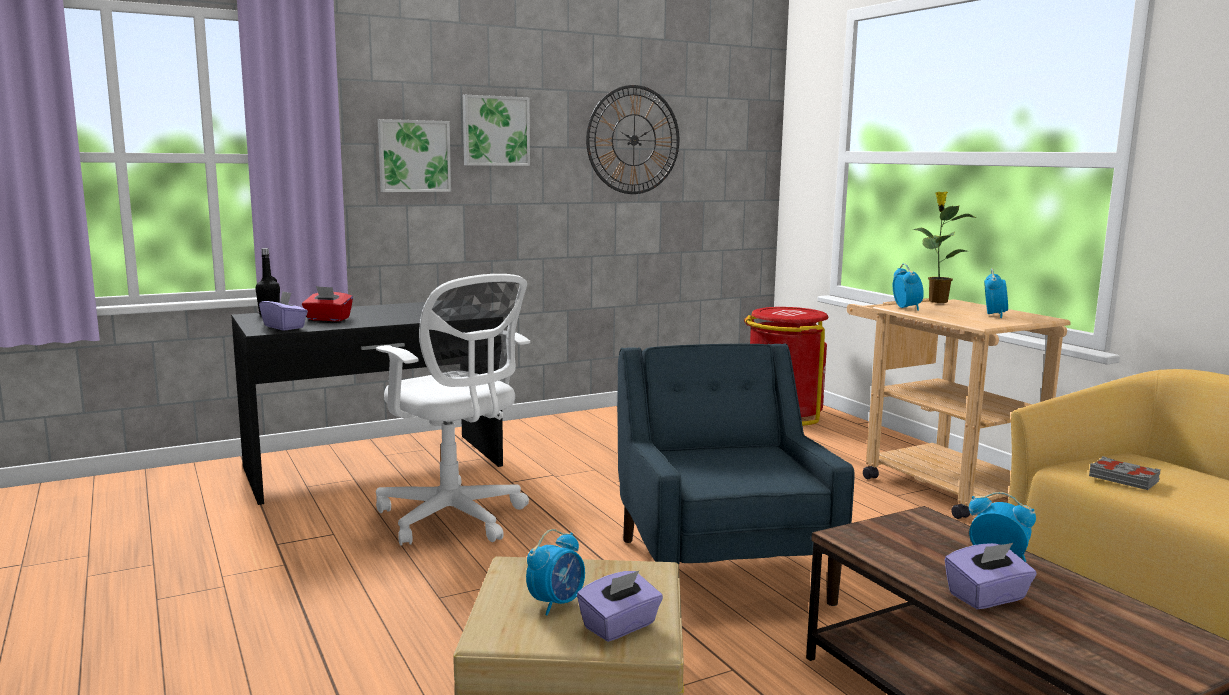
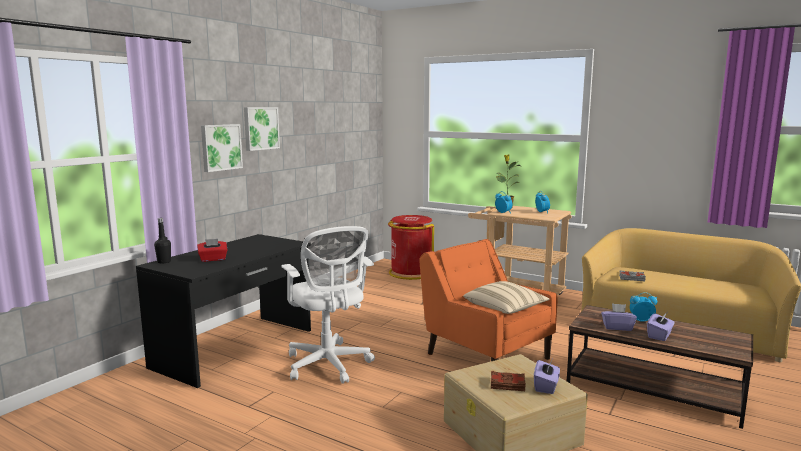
camera: 30 degrees left, 0 degrees up
(284, 327) = (200, 269): purple tissue box -> purple tissue box (617, 327)
(455, 519) = (329, 365): white office chair -> white office chair turned 45 degrees clockwise
(557, 603) = (507, 385): alarm clock -> brown book
(633, 140) = (323, 128): wall clock -> none
(721, 568) = (485, 355): blue armchair -> orange armchair
(726, 478) = (505, 309): none -> beige pillow

